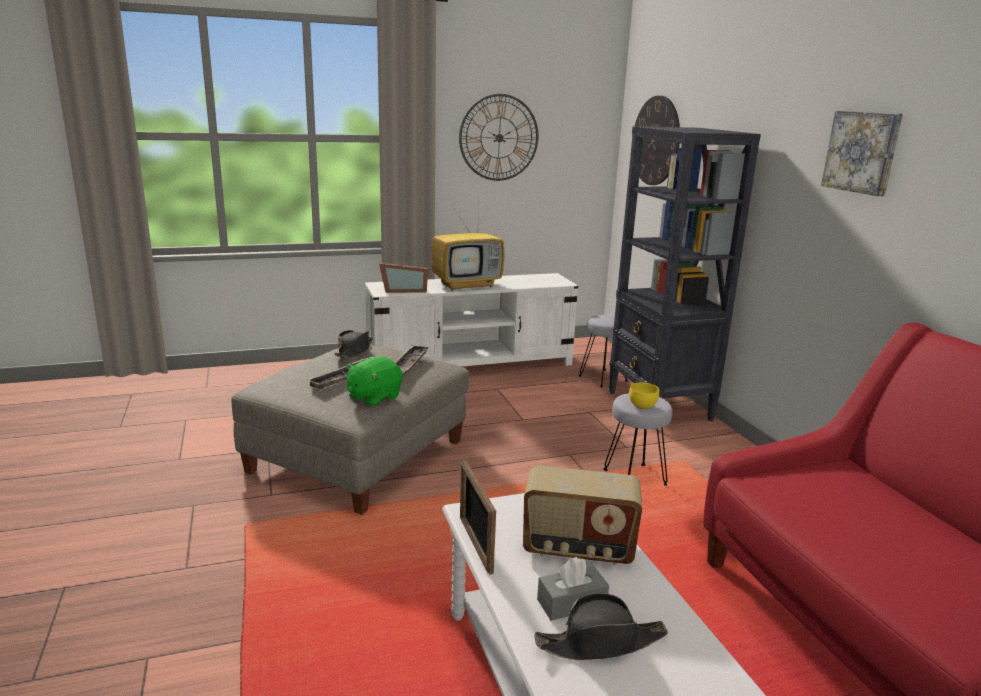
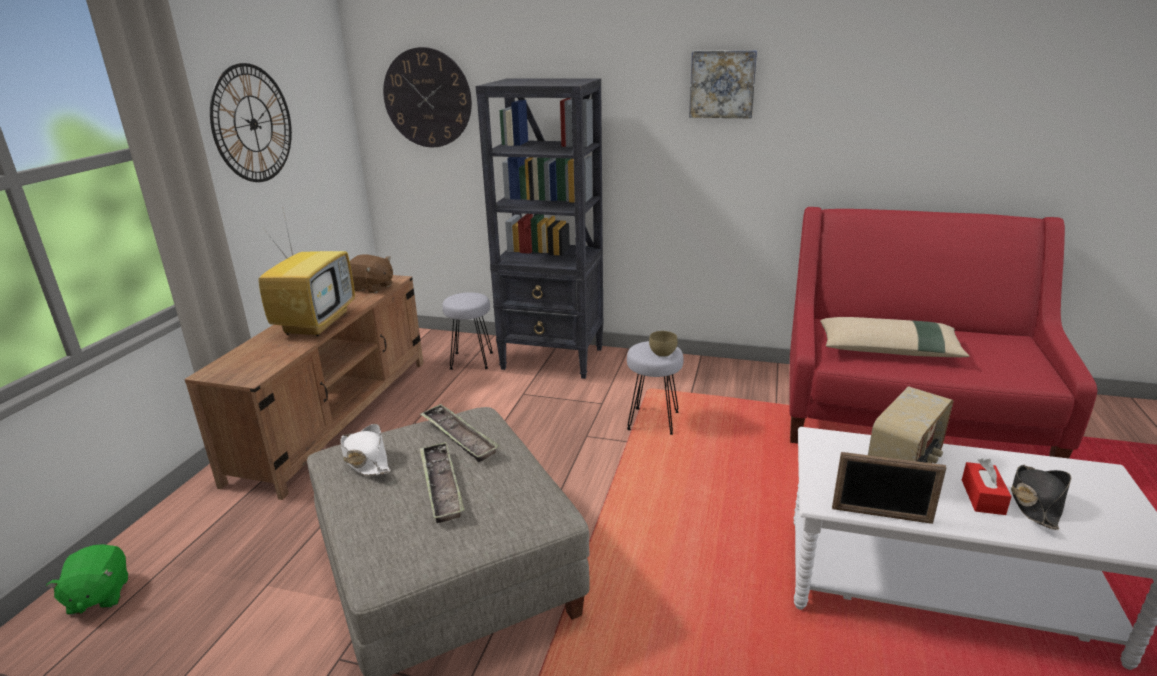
camera: 55 degrees left, 5 degrees up
(354, 351) = (365, 459): black hat -> white hat
(373, 397) = (513, 485): green plush toy -> green plush toy (99, 596)
(403, 290) = (266, 363): picture frame -> none
(471, 364) = (336, 416): white tv stand -> brown tv stand
(540, 282) = (372, 287): none -> brown plush toy
(571, 603) = (982, 497): grey tissue box -> red tissue box
(643, 406) = (663, 353): yellow bowl -> brown bowl
(837, 510) = (888, 350): none -> beige pillow

